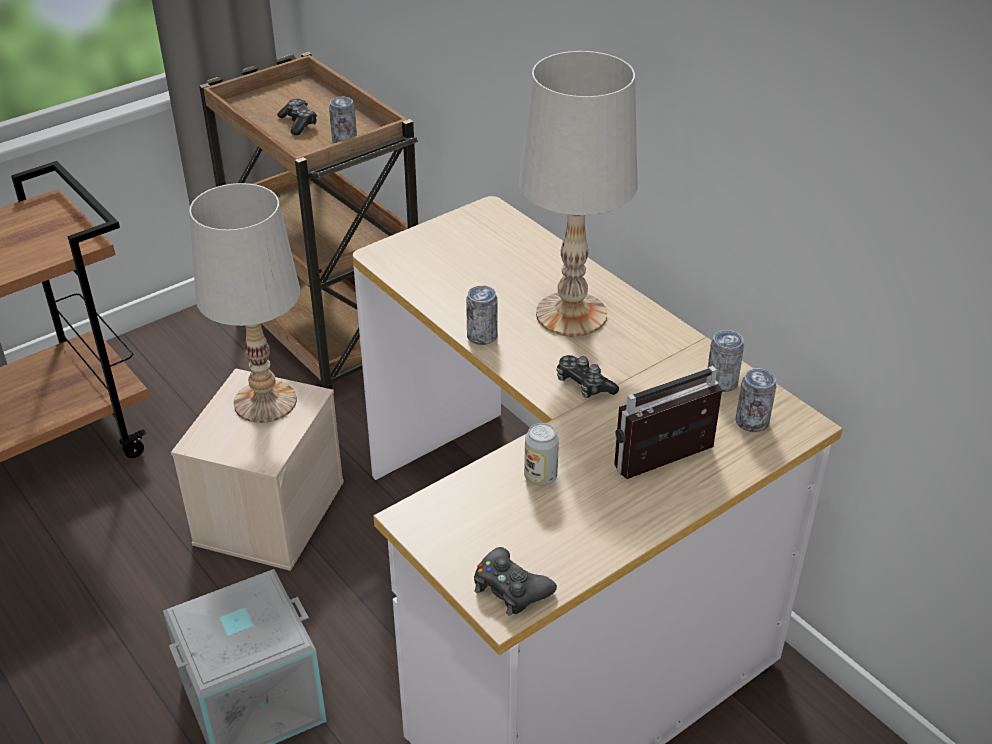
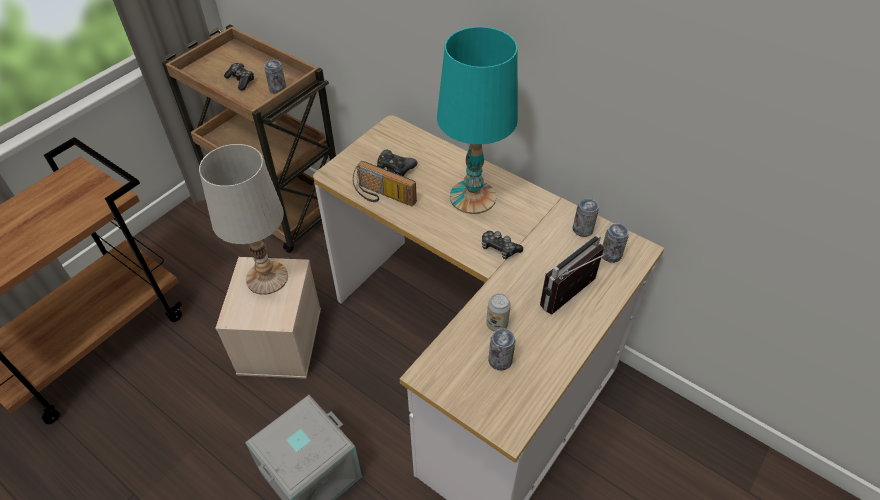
camera: 15 degrees left, 10 degrees up
(439, 293) = (382, 196): none -> radio
(482, 336) = (422, 225): can -> can (500, 360)
(510, 589) = (508, 414): black game controller -> black game controller (395, 167)
(571, 314) = (472, 196): white table lamp -> turquoise table lamp

